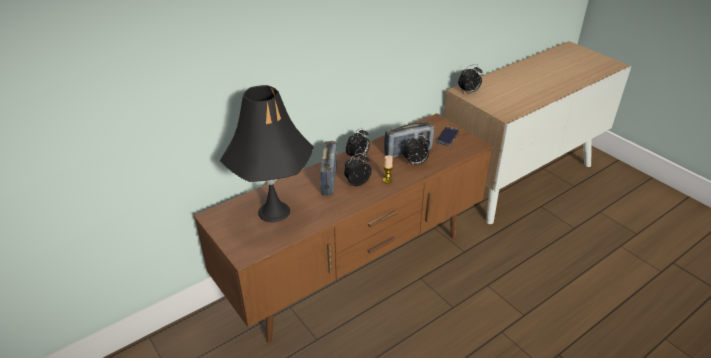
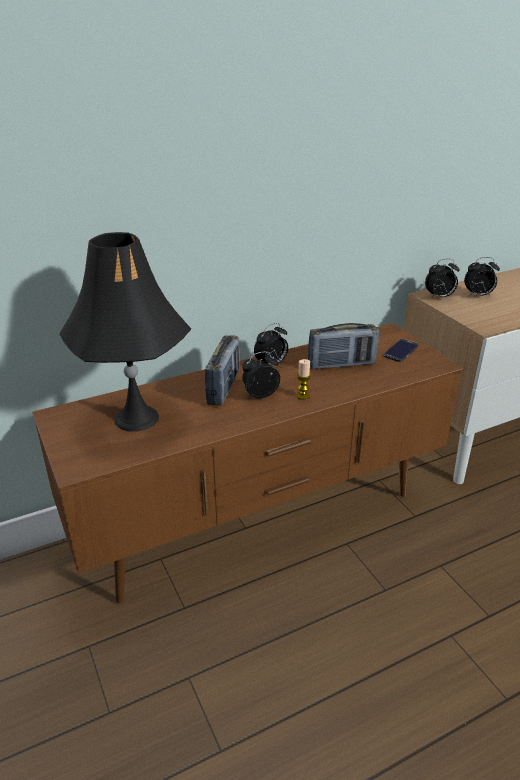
camera: 10 degrees right, 5 degrees down
(415, 163) = (347, 378): alarm clock -> alarm clock (478, 295)

